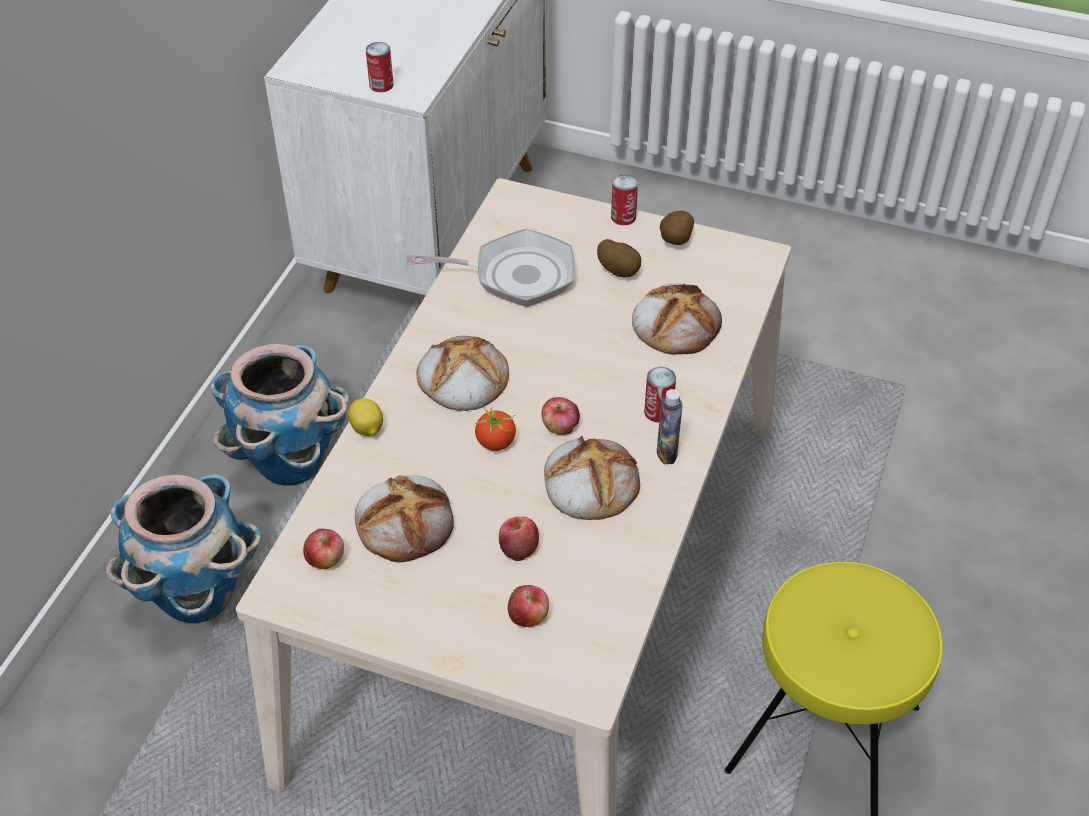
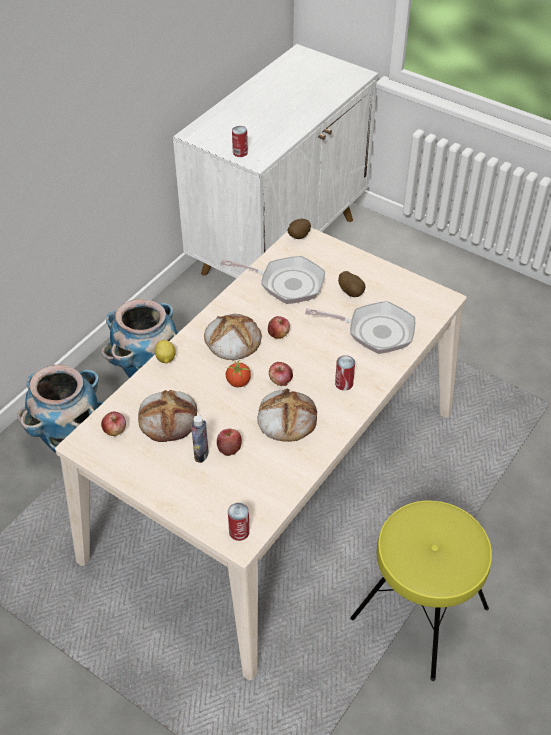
camera: 15 degrees right, 0 degrees up
(528, 616) = (220, 489): apple -> apple (278, 334)
(623, 217) = (366, 259): can -> can (239, 531)
(667, 452) = (340, 409): bottle -> bottle (201, 454)
(674, 241) = (393, 280): potato -> potato (298, 237)
(676, 323) = (375, 331): bread -> frying pan

